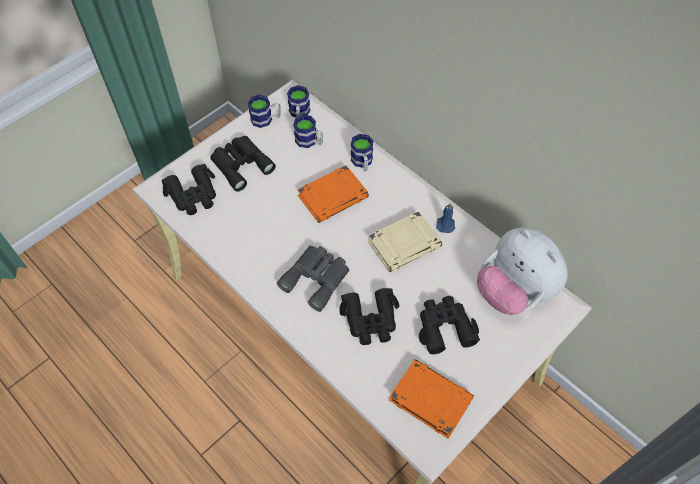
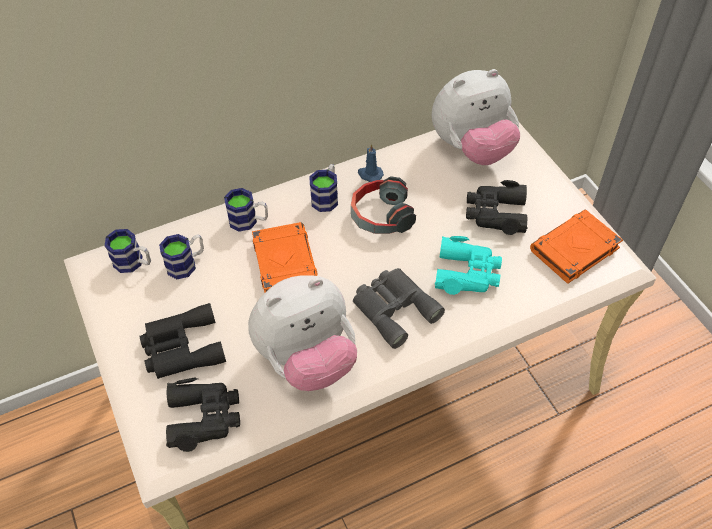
camera: 70 degrees left, 5 degrees down
(254, 237) = (307, 359): none -> plush toy
(266, 119) = (120, 301): mug -> mug (326, 197)
(370, 320) = (467, 273): black binoculars -> turquoise binoculars
(404, 244) = (380, 216): beige book -> headphones

